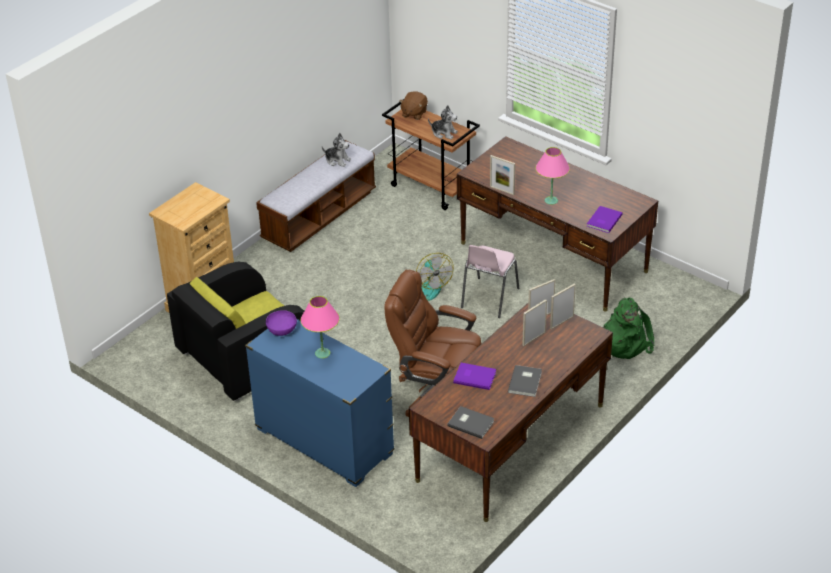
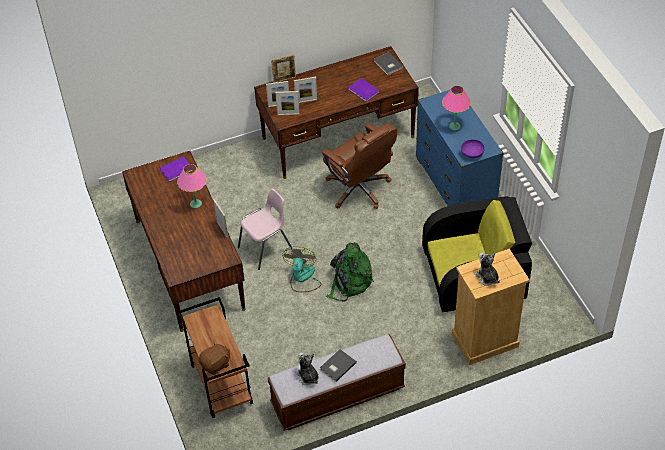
camera: 150 degrees left, 10 degrees up
(444, 133) = (210, 326): plush toy -> plush toy (487, 277)
(526, 382) = (335, 76): grey book -> grey book (337, 366)
(585, 354) = (284, 79): none -> picture frame
(624, 341) = (207, 174): green backpack -> green backpack (349, 282)

